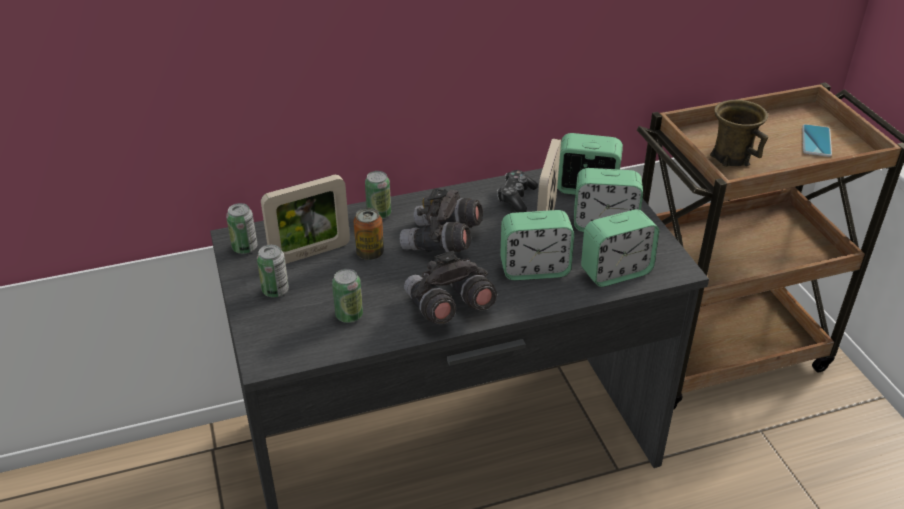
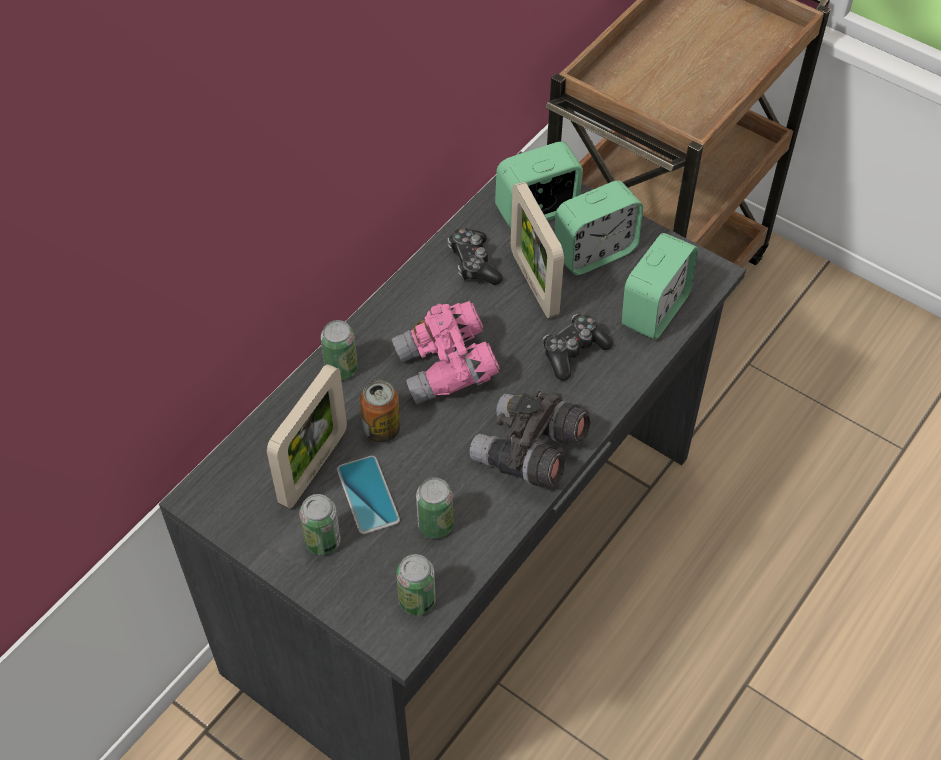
camera: 35 degrees left, 15 degrees up
(245, 248) = (228, 504): can -> can (417, 601)
(442, 241) = (446, 369): grey binoculars -> pink binoculars
(534, 269) = (573, 352): alarm clock -> game controller
(732, 157) = (664, 97): brown mug -> none
(816, 141) = (727, 34): phone -> phone (368, 495)

